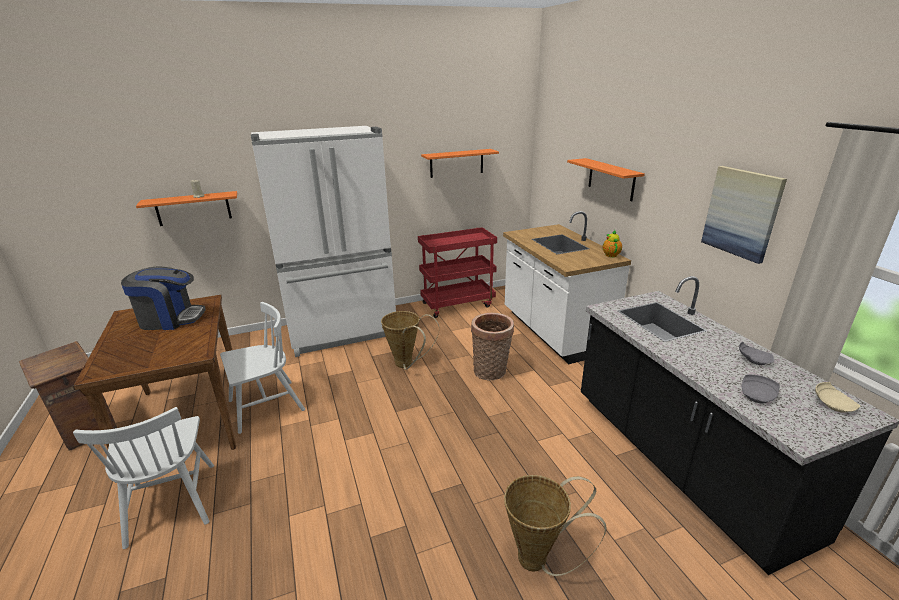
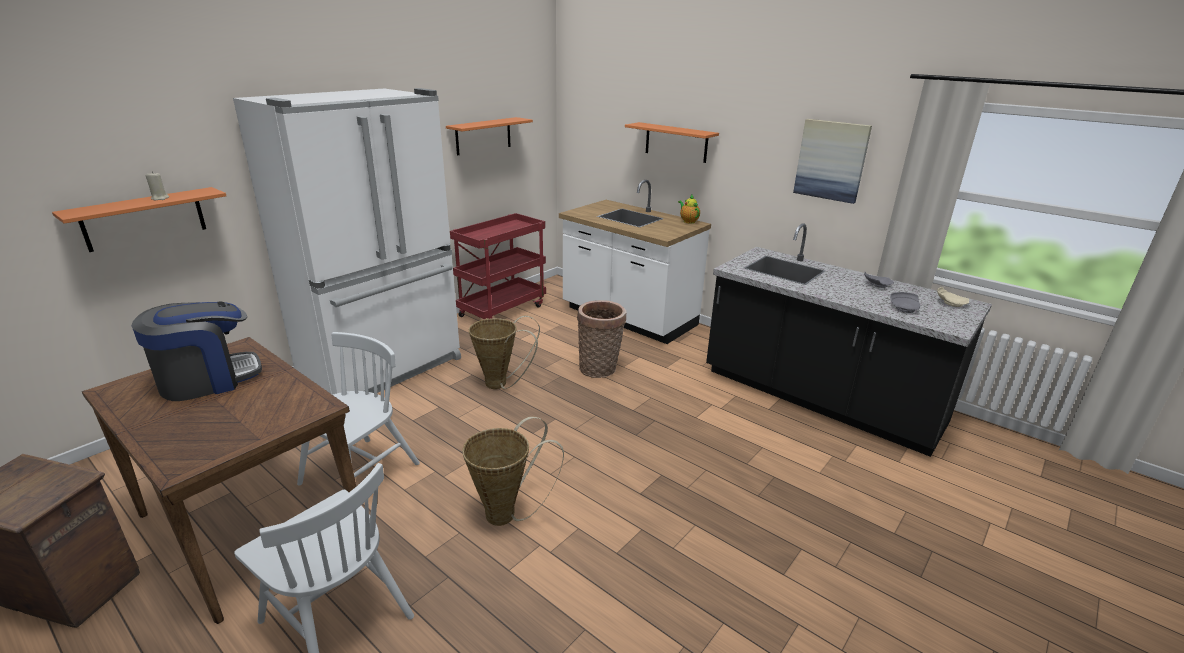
camera: 30 degrees left, 0 degrees up
(539, 560) = (779, 509): basket -> basket (508, 514)

